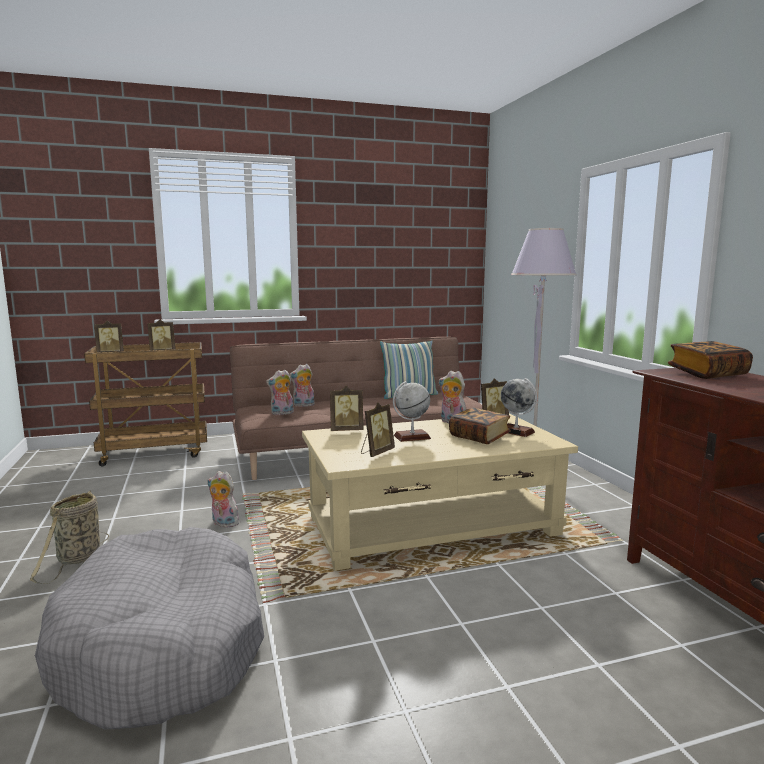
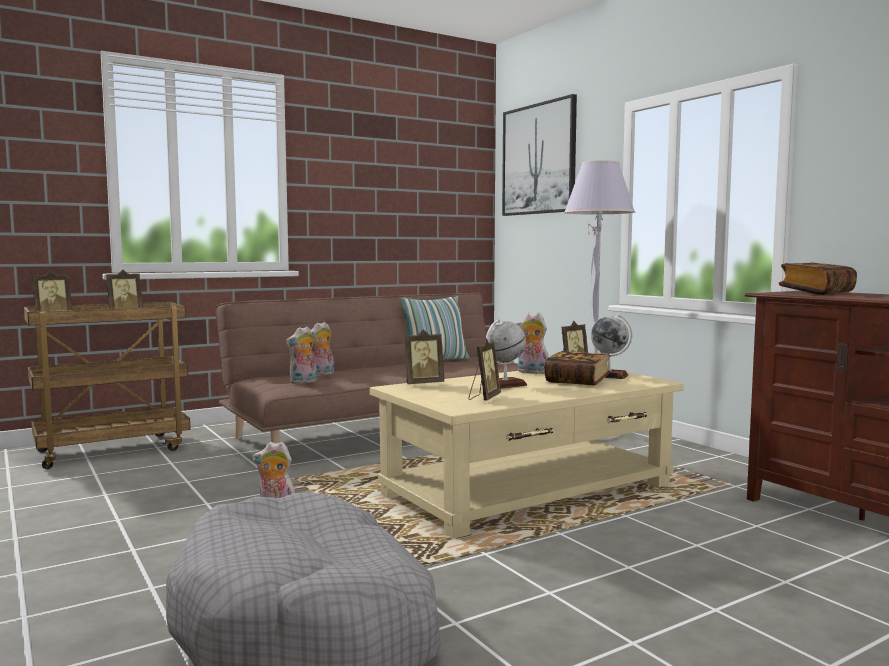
camera: 15 degrees left, 5 degrees down
(77, 559) = (108, 564): basket -> none
(516, 218) = (539, 159): none -> picture

